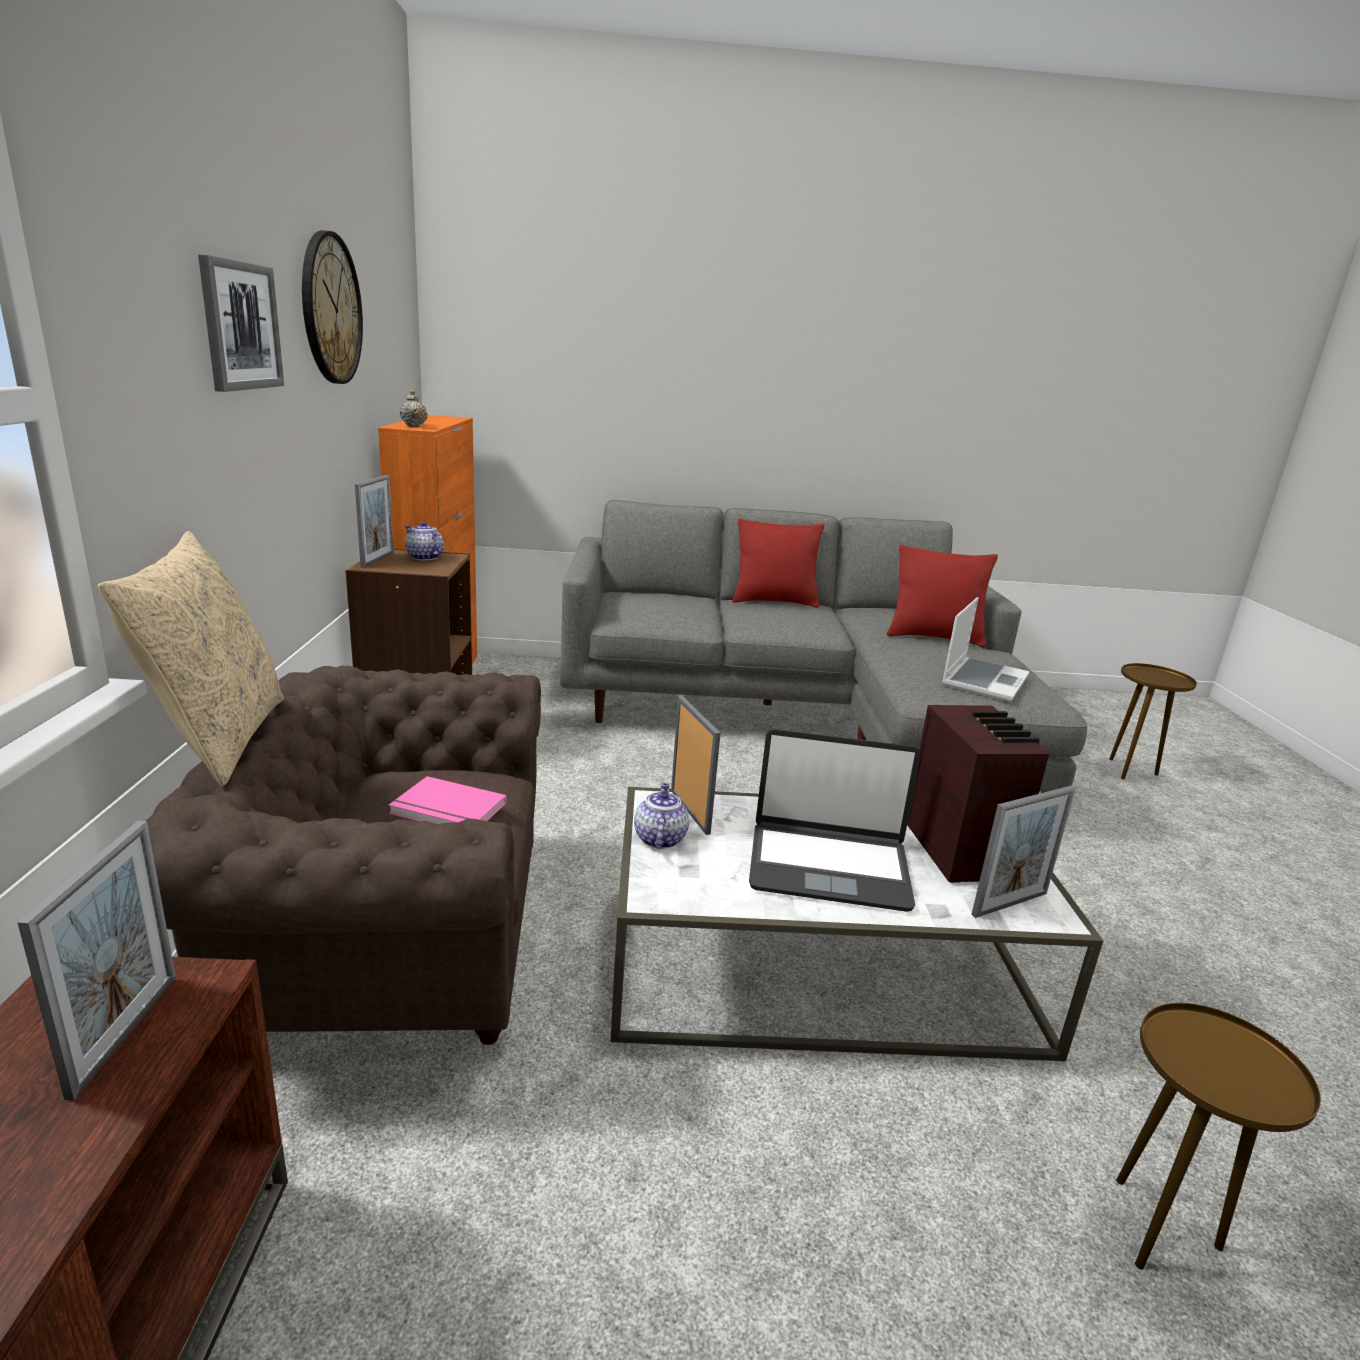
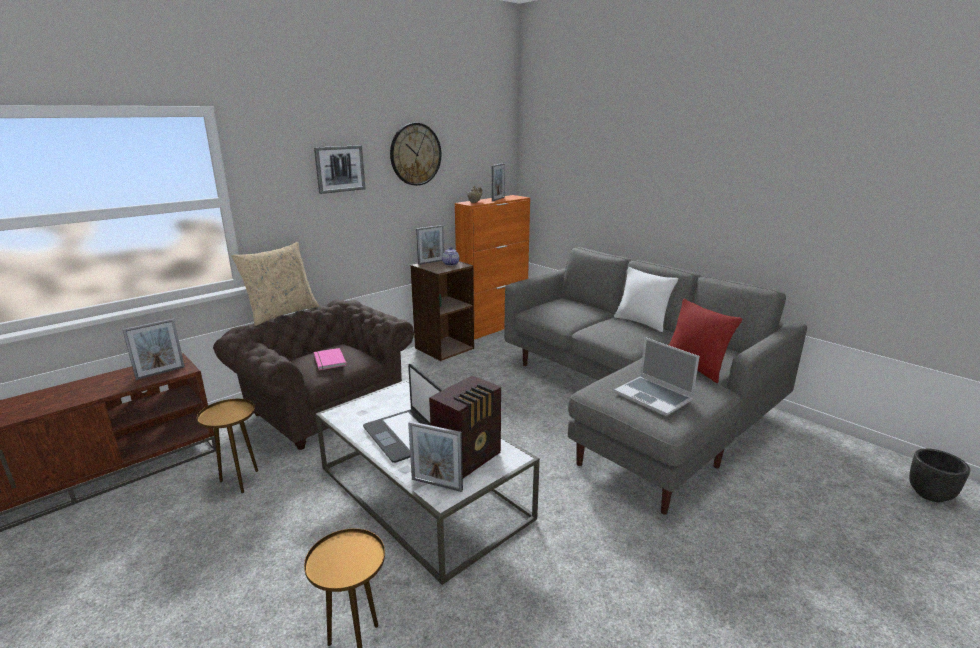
camera: 50 degrees right, 0 degrees up
(659, 838) = (376, 399): teapot -> none
(690, 811) = (405, 396): picture frame -> picture frame (498, 199)
(774, 601) = (641, 322): red pillow -> white pillow
(983, 680) = (654, 397): laptop -> laptop turned 60 degrees clockwise
(1113, 713) = (929, 494): none -> black planter
(1129, 770) = (836, 527): brown side table -> brown side table (240, 481)

